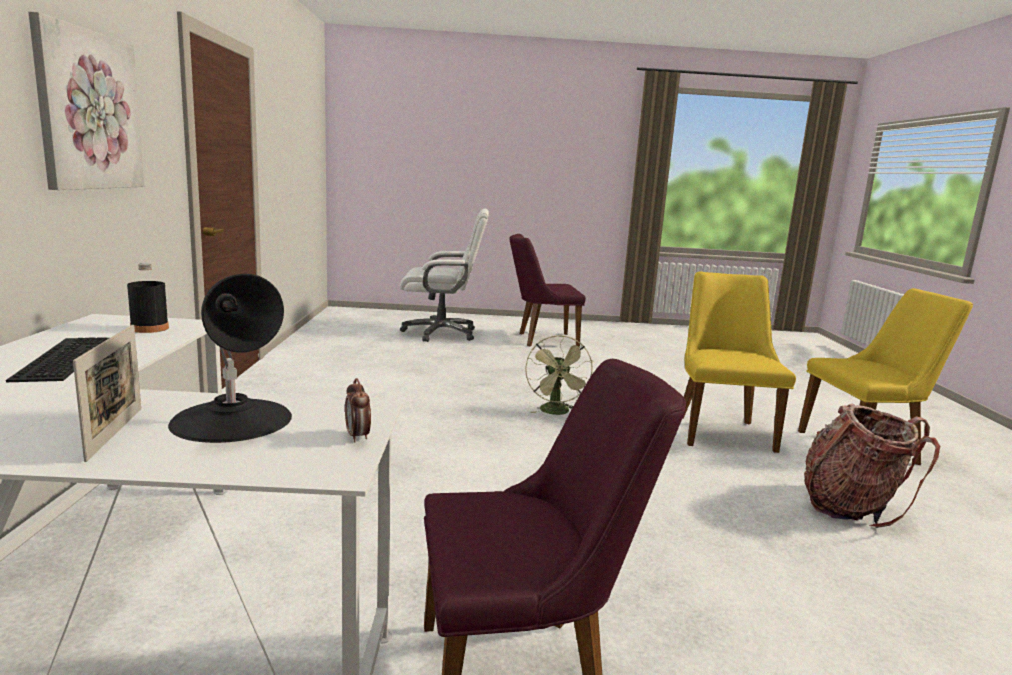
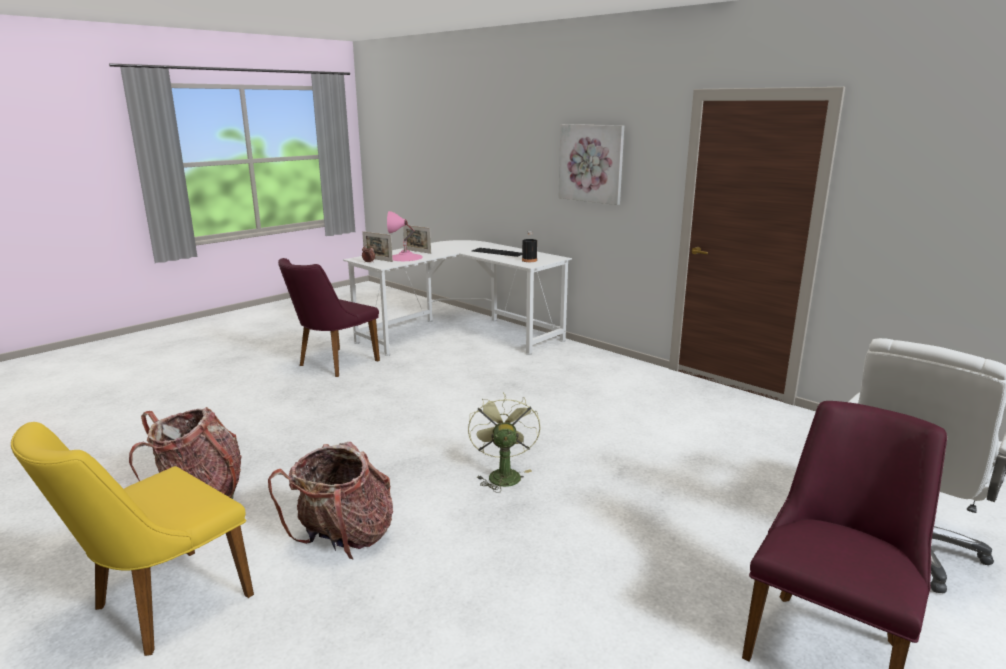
camera: 135 degrees right, 5 degrees up
(232, 419) = (405, 257): black table lamp -> pink table lamp
(304, 440) = (378, 259): none -> picture frame
(556, 412) = (502, 474): green fan -> green fan turned 45 degrees clockwise
(720, 429) = (344, 539): yellow chair -> backpack

